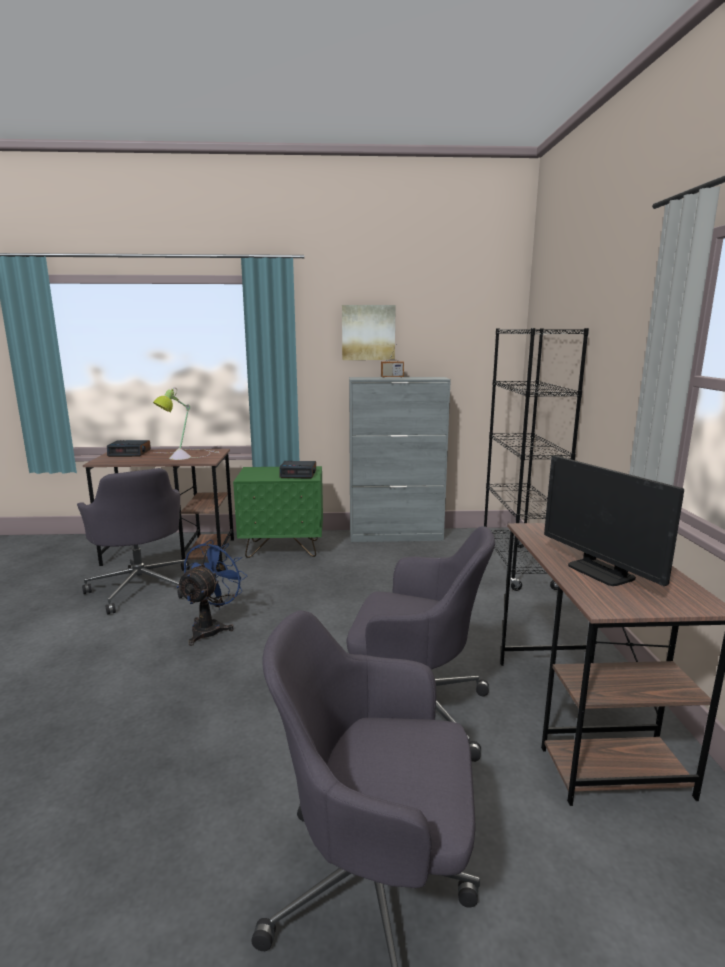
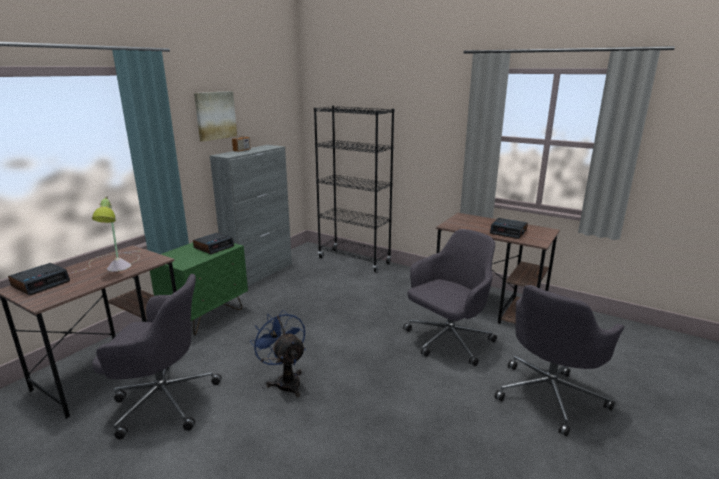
camera: 55 degrees left, 5 degrees up
(601, 572) = (508, 232): monitor -> alarm clock

